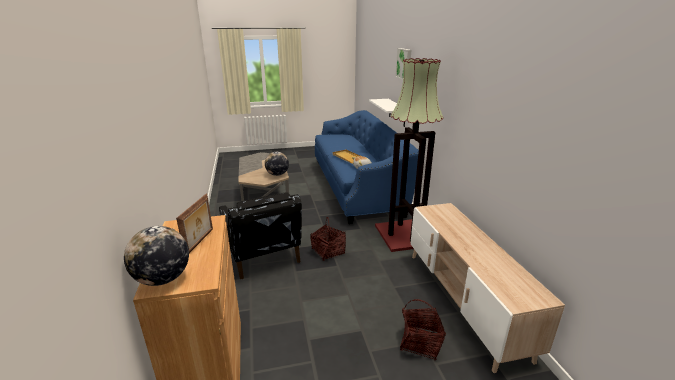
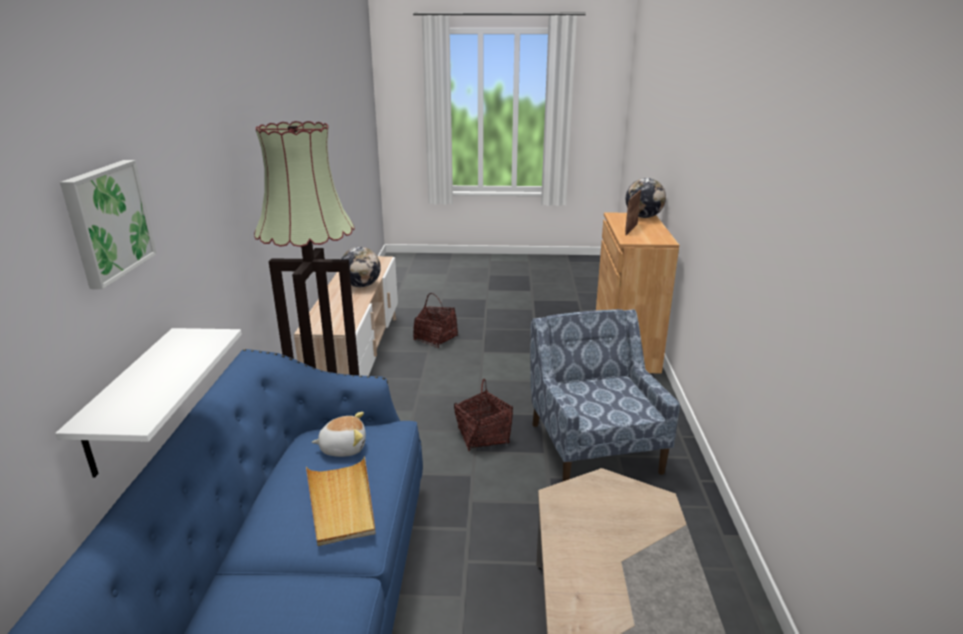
camera: 165 degrees left, 0 degrees up
(262, 255) = (594, 446): black armchair -> blue armchair
(277, 174) = (569, 507): globe -> globe (361, 285)

